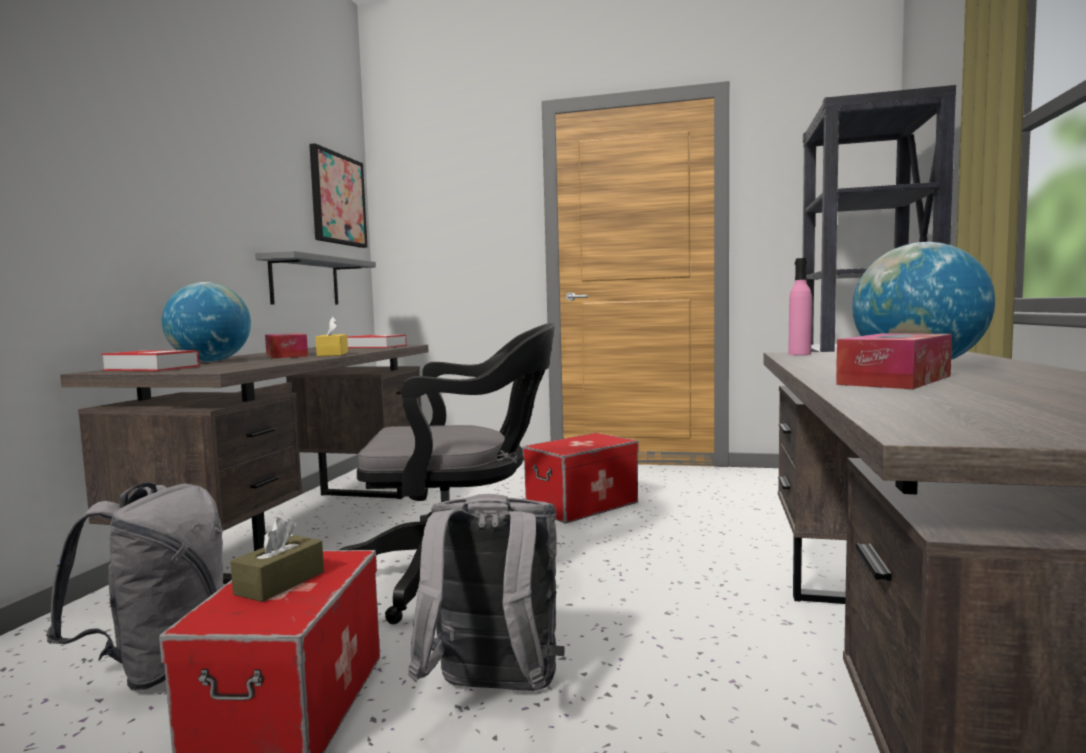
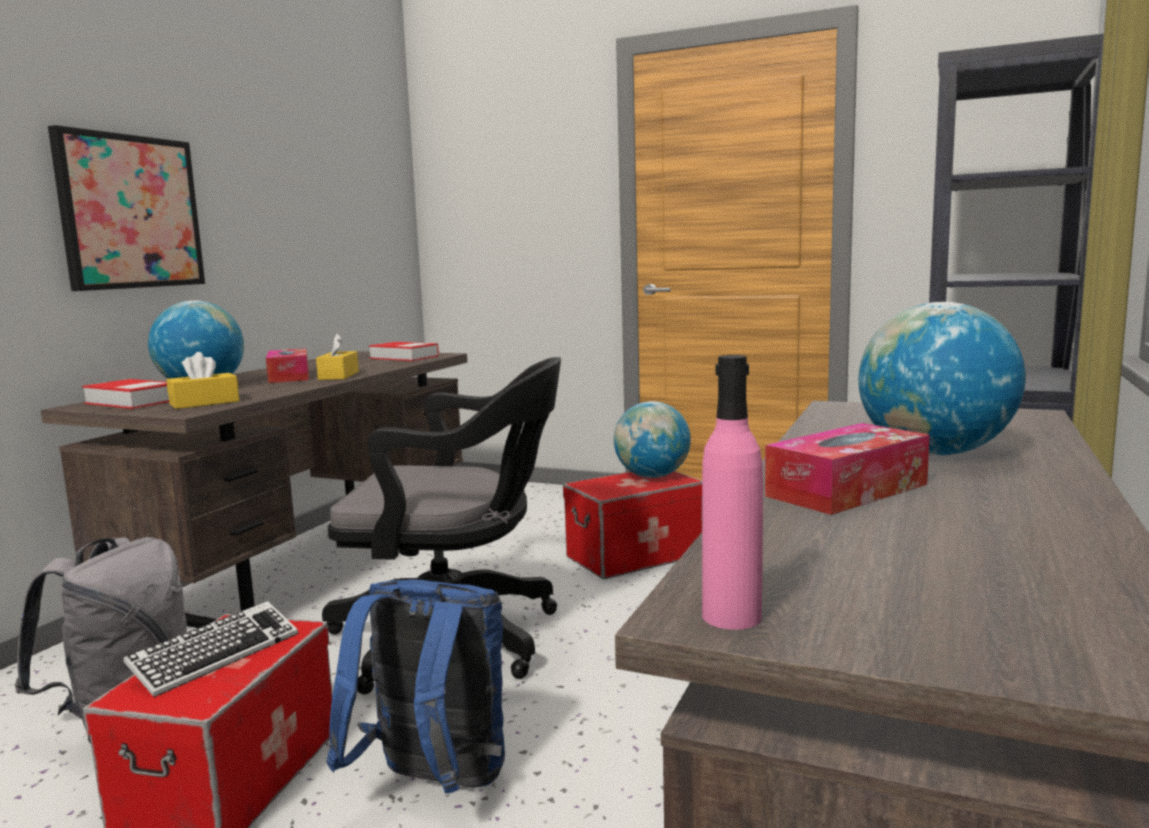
camera: 10 degrees right, 5 degrees up
(226, 367) = (204, 403): none -> yellow tissue box
(280, 583) = (216, 656): brown tissue box -> keyboard
(305, 281) = (329, 277): grey shelf -> none
(337, 199) = (371, 173): picture -> picture (130, 212)
(493, 693) = (433, 785): grey backpack -> blue backpack
(594, 439) = (652, 476): none -> globe
(799, 354) = (844, 410): pink bottle -> pink bottle (731, 616)

